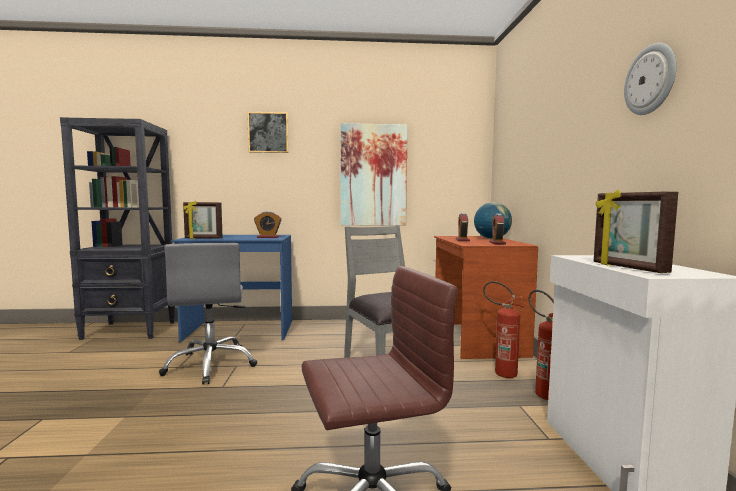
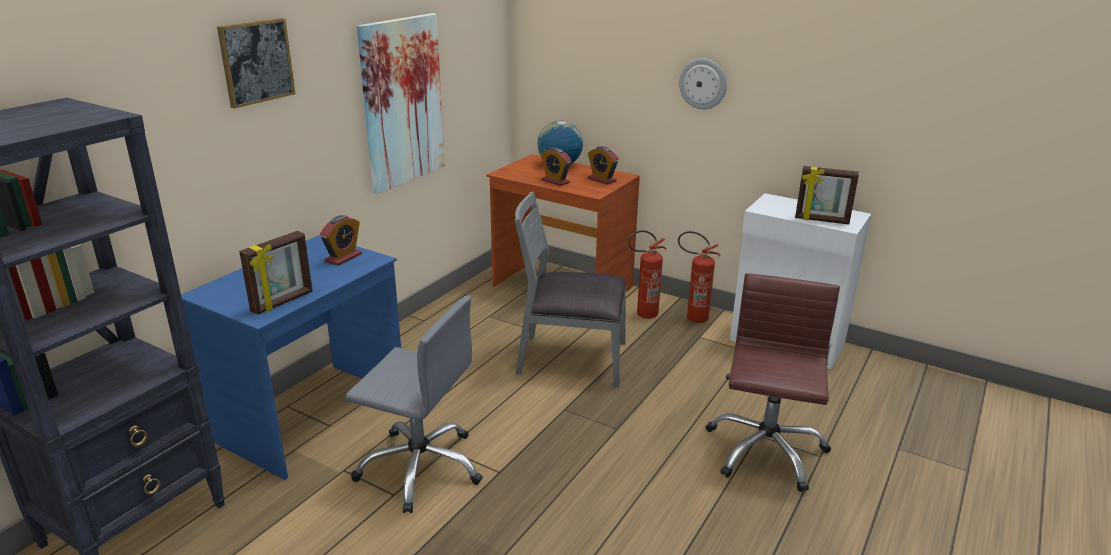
camera: 55 degrees left, 20 degrees up
(650, 80) = (797, 55): wall clock -> wall clock (703, 84)

